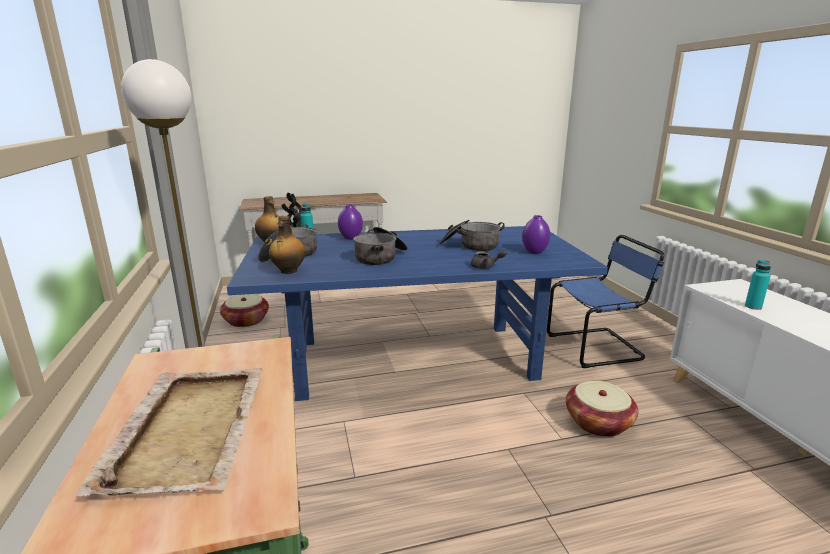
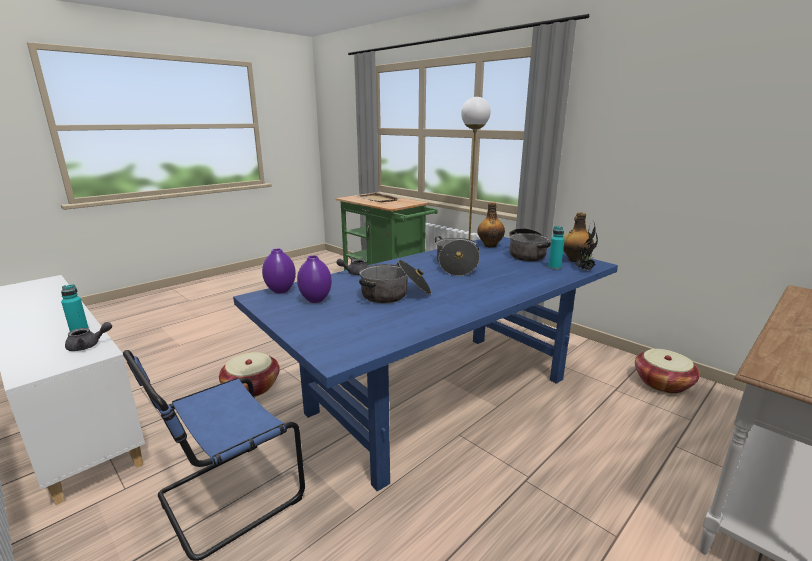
camera: 150 degrees right, 0 degrees up
(350, 238) = (533, 279): purple vase -> purple vase (281, 291)
(725, 295) = (88, 346): none -> grey teapot

